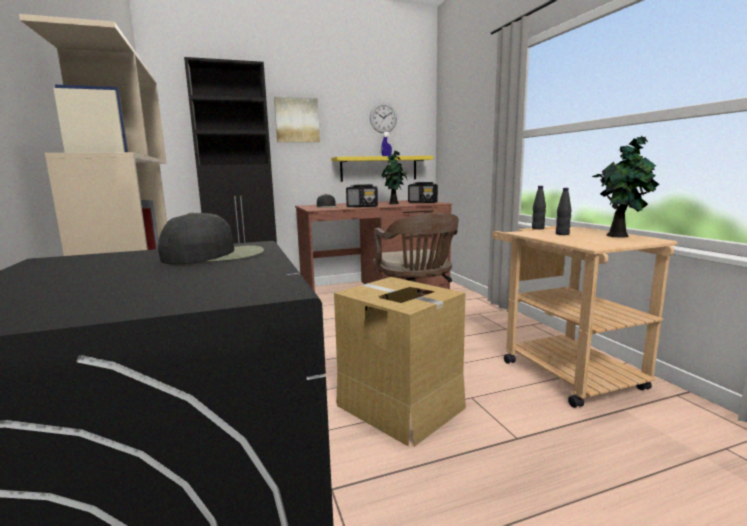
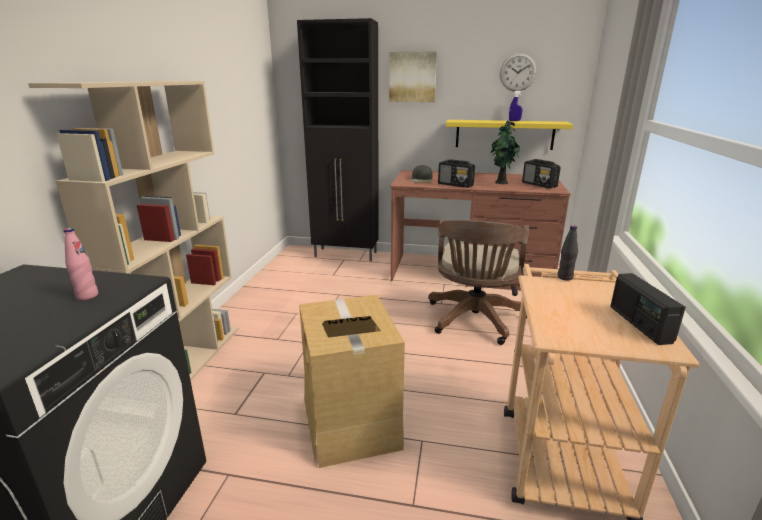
camera: 30 degrees right, 10 degrees up
(215, 255) = (87, 296): black cap -> pink bottle
(562, 234) = (571, 298): black bottle -> none
(619, 235) = (639, 324): potted plant -> radio

